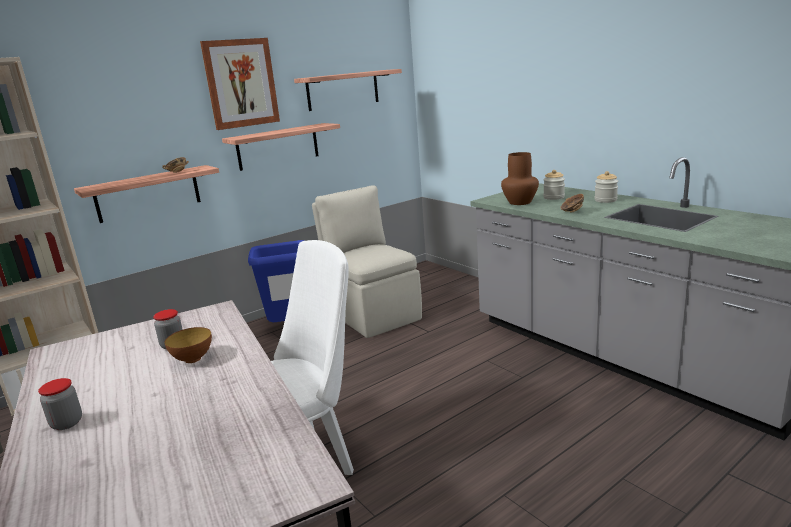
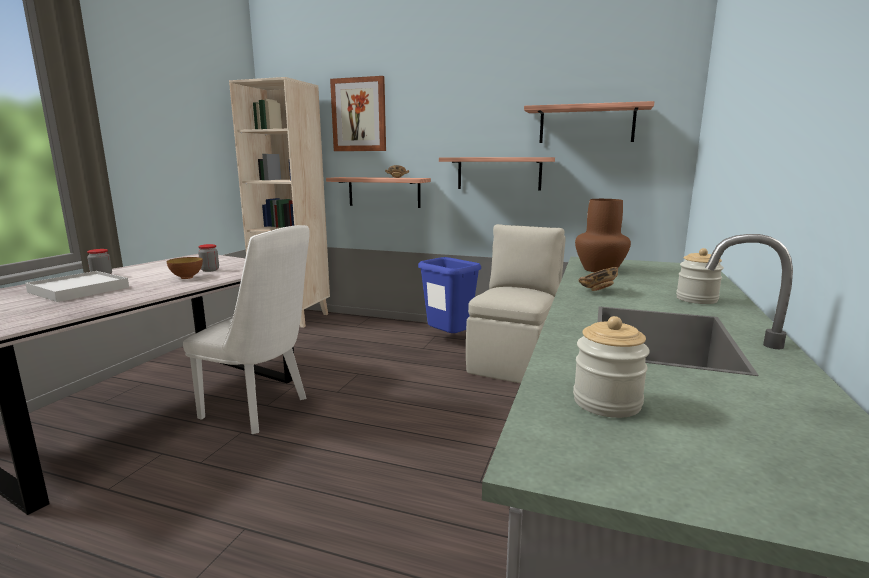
camera: 55 degrees right, 5 degrees down
(141, 435) = (79, 290): none -> white tray
(241, 83) = (474, 110): picture -> picture (359, 115)
(553, 197) = (654, 278): jar -> jar (607, 402)

